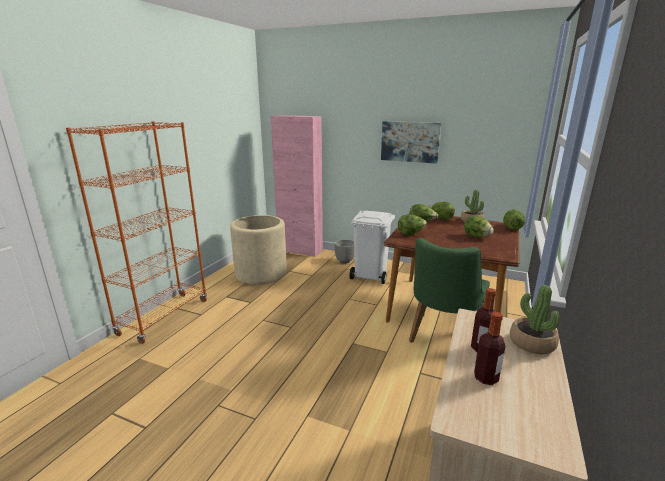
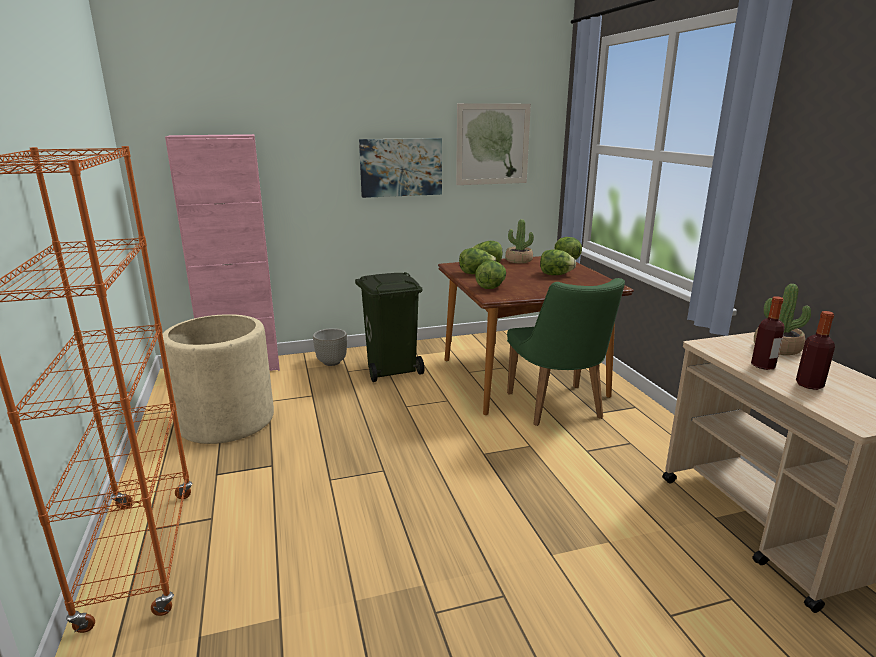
camera: 40 degrees left, 0 degrees up
(371, 275) = (392, 369): white trash can -> green trash can
(484, 129) = (492, 144): none -> picture

